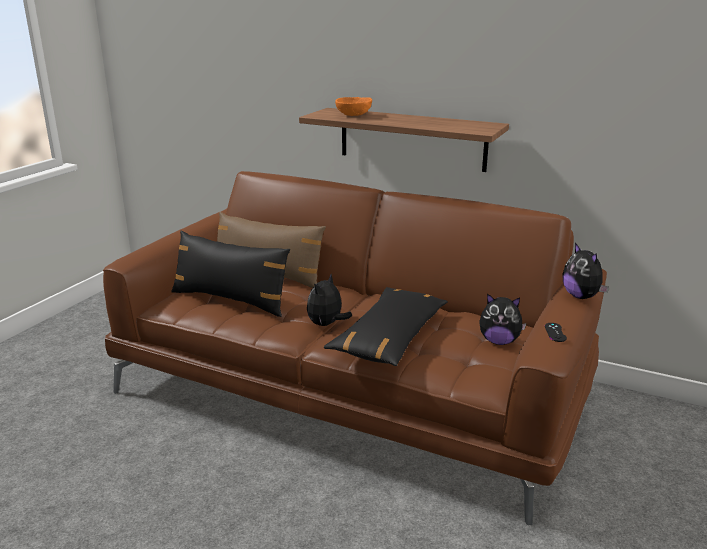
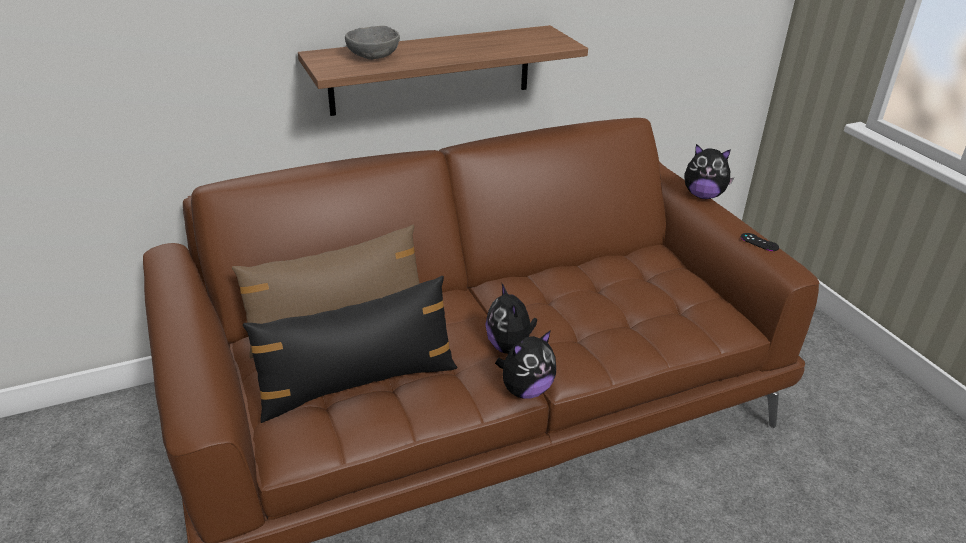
camera: 50 degrees left, 10 degrees up
(353, 115) = (373, 56): orange bowl -> grey bowl
(390, 338) = (593, 324): black pillow -> none
(499, 341) = (669, 273): plush toy -> plush toy (525, 390)

